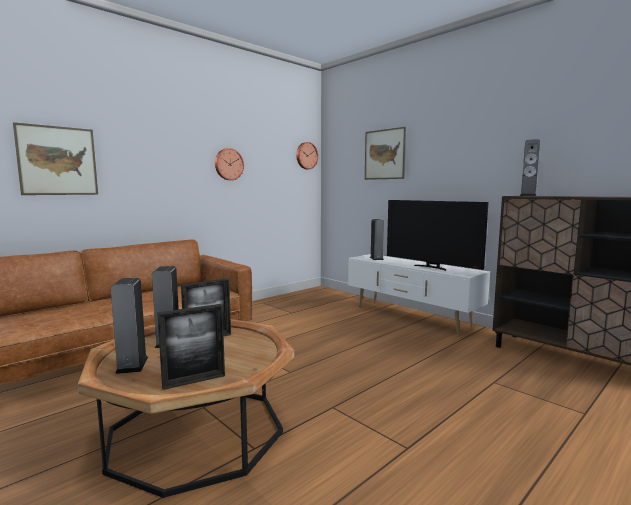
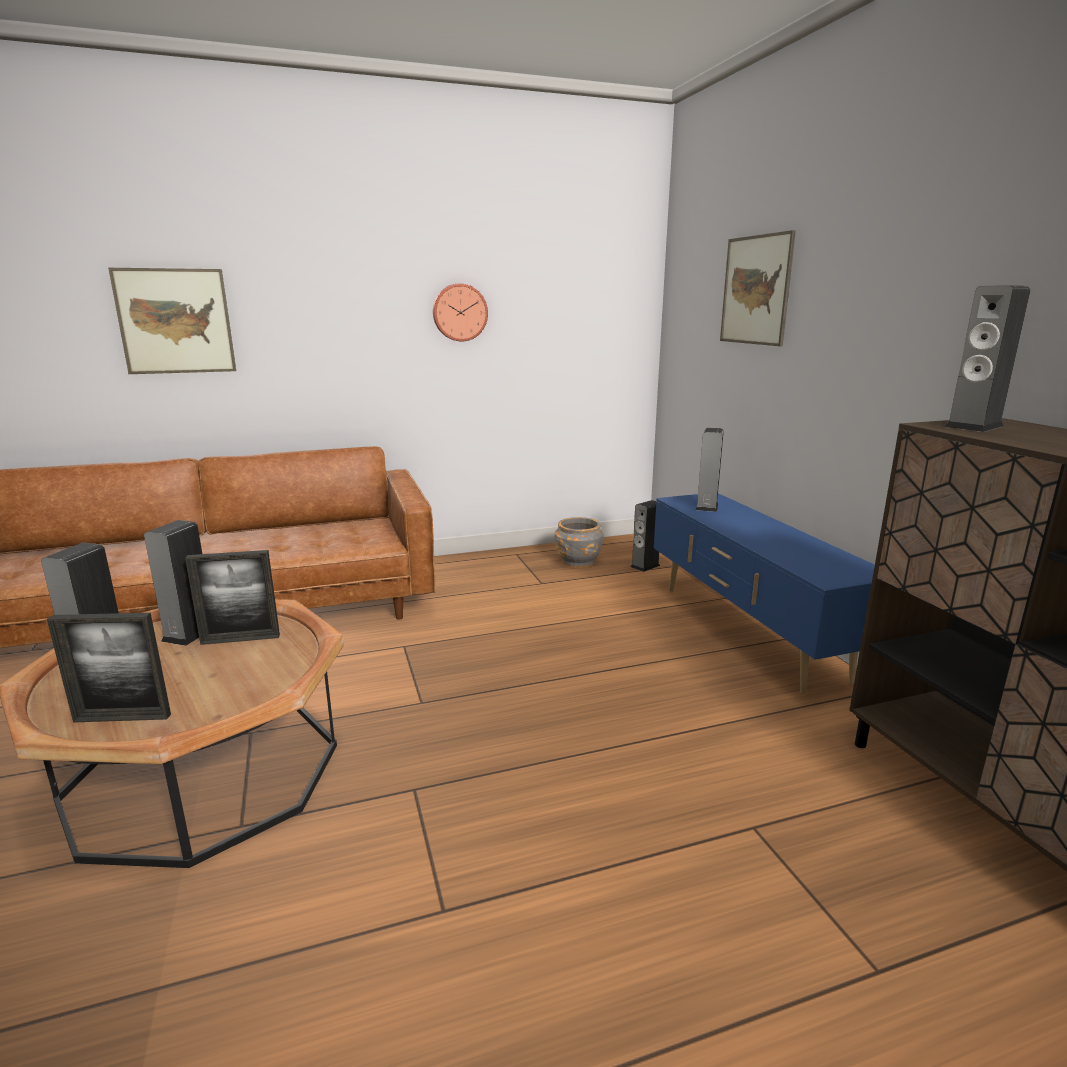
camera: 25 degrees right, 10 degrees up
(300, 301) = (578, 561): none -> grey planter
(306, 155) = (627, 287): wall clock -> none
(335, 299) = (645, 566): none -> speaker
(411, 316) = (748, 631): white tv stand -> blue tv stand
(431, 267) = (783, 547): television -> none

